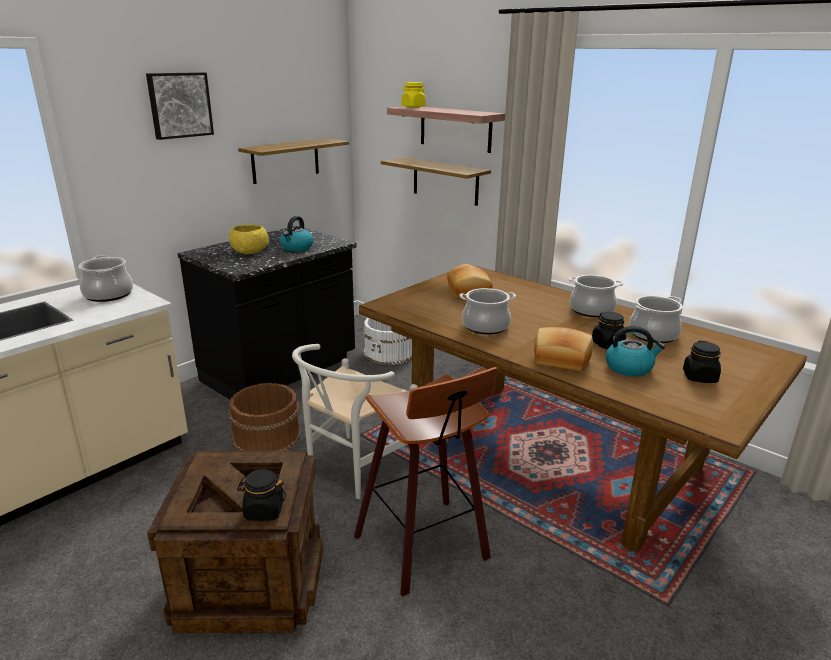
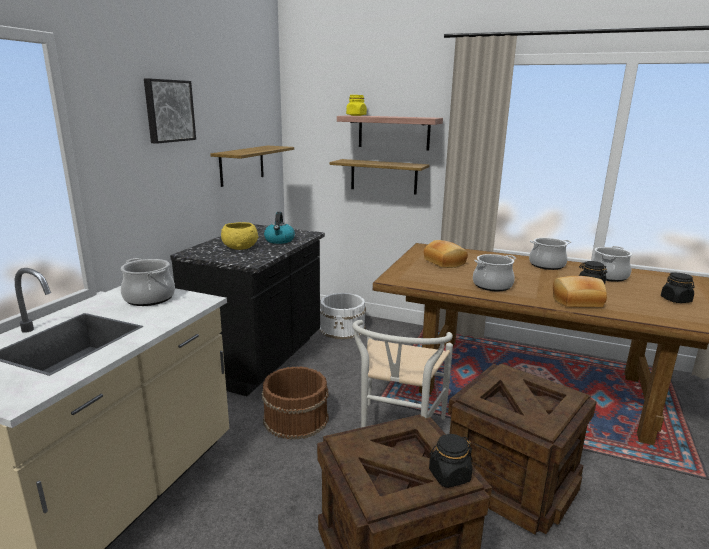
camera: 20 degrees left, 5 degrees down
(426, 548) = (512, 482): stool -> crate
(629, 368) = (626, 300): kettle -> none

